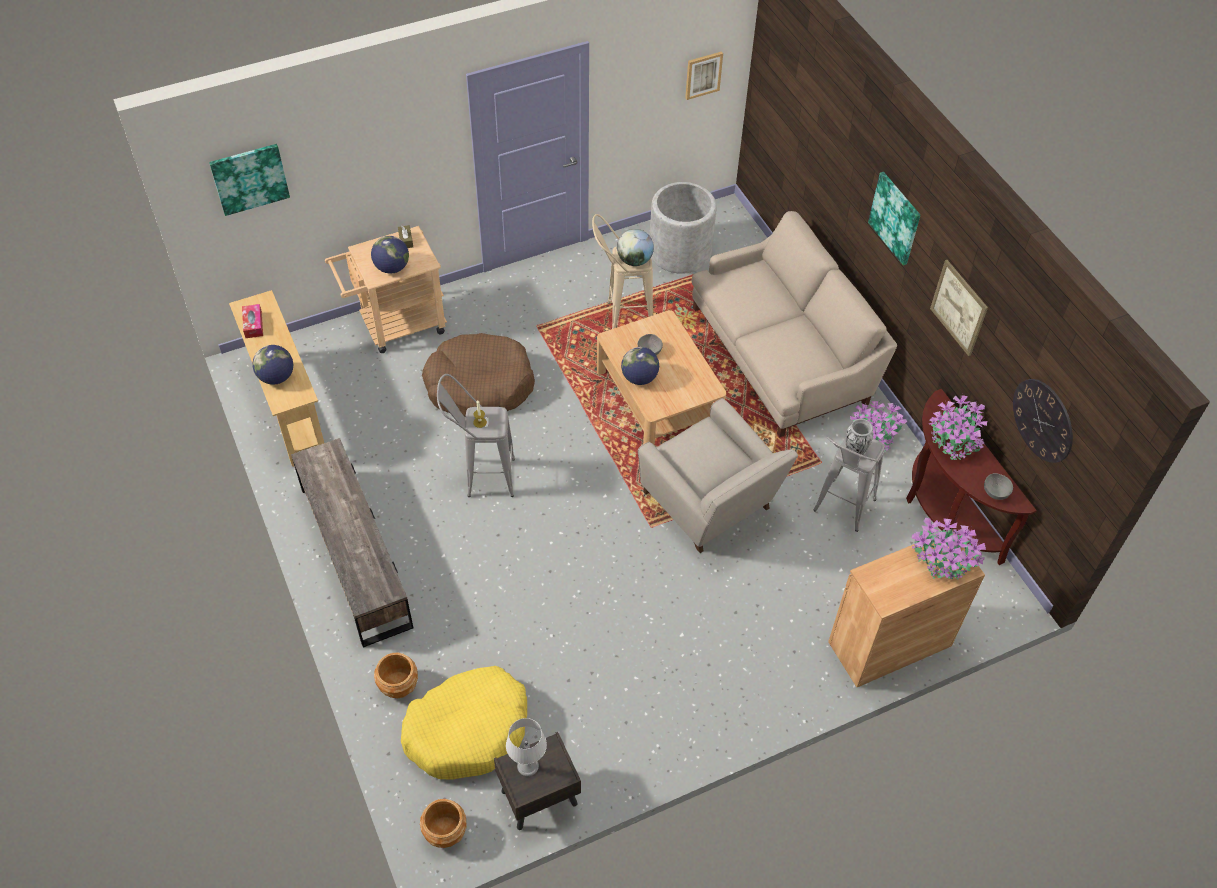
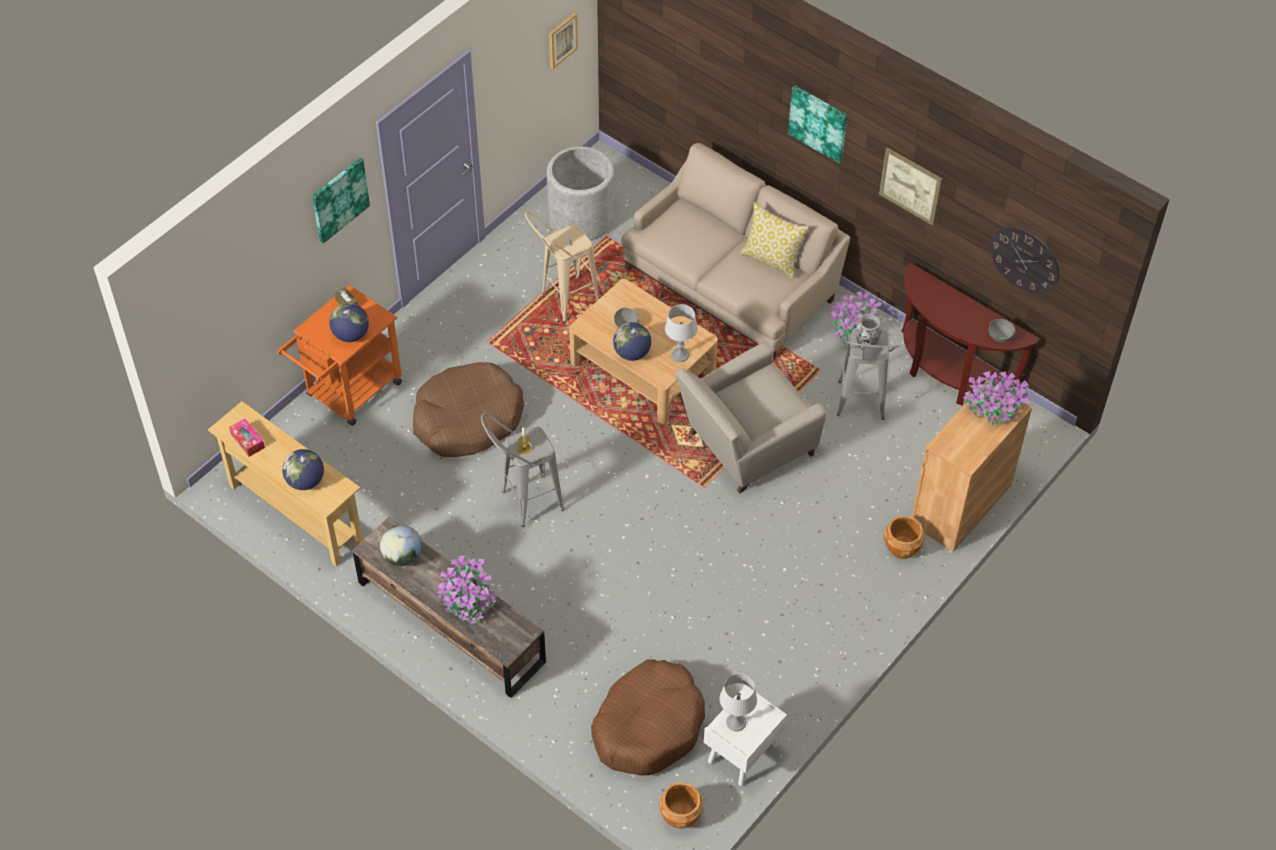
camera: 25 degrees left, 0 degrees up
(249, 178) = (211, 297): picture -> picture (339, 199)
(395, 326) = (348, 393): beige cart -> orange cart
(398, 685) = (563, 716): brown planter -> brown planter (901, 548)
(468, 729) = (648, 726): yellow dog bed -> brown dog bed
(538, 798) = (742, 754): brown nightstand -> white nightstand
(634, 260) = (573, 243): globe -> globe (402, 556)
(682, 396) = (680, 355): none -> grey table lamp
(710, 505) = (745, 446): beige armchair -> beige armchair turned 120 degrees clockwise
(816, 342) = (772, 260): none -> pillow
(954, 440) = (944, 304): potted plant -> potted plant (468, 601)

